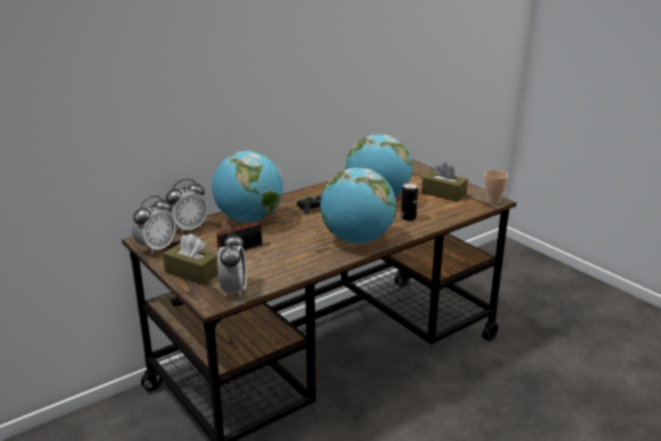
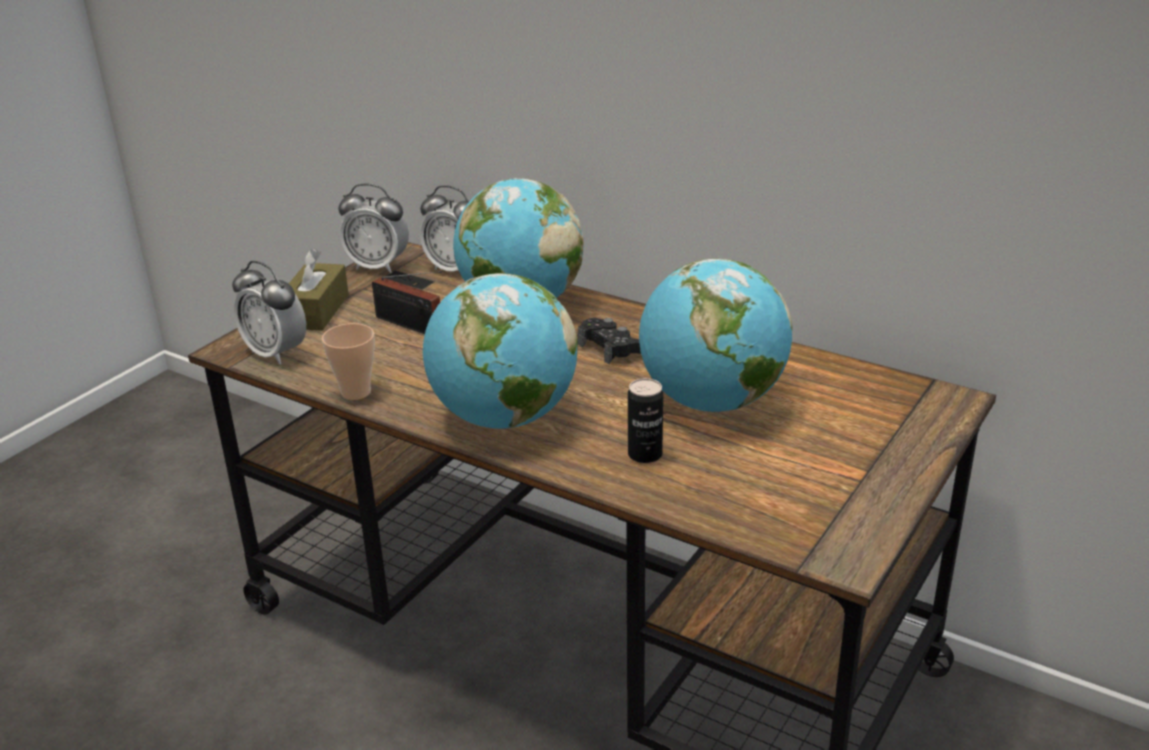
camera: 70 degrees right, 5 degrees up
(233, 289) = (276, 353): alarm clock -> alarm clock turned 60 degrees clockwise
(443, 194) = (816, 478): brown tissue box -> none
(493, 202) = (835, 558): cup -> cup (356, 392)

